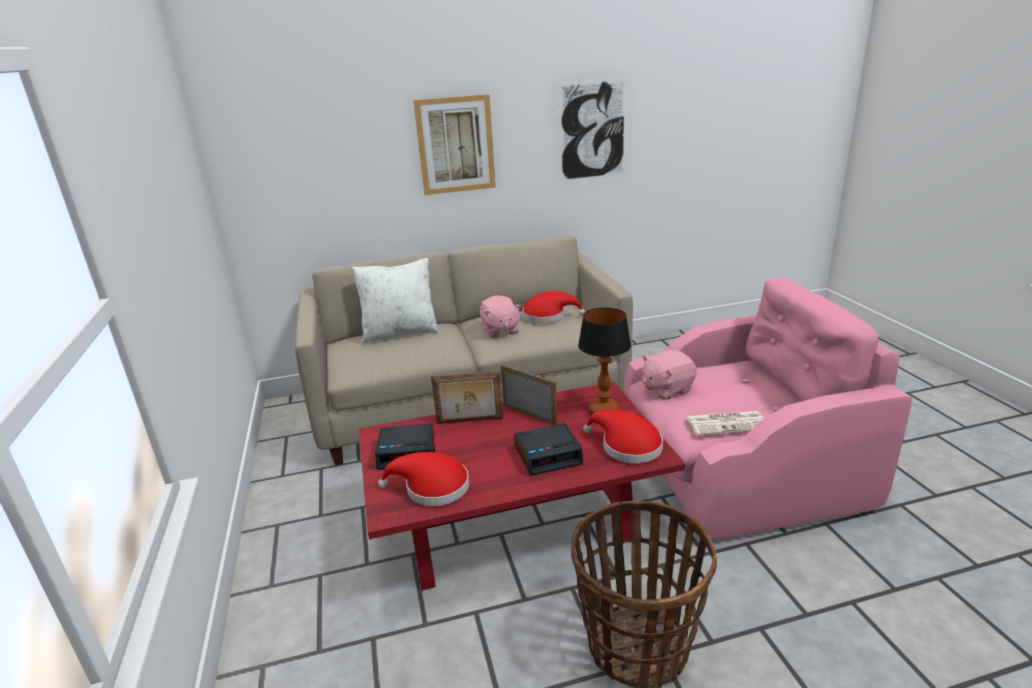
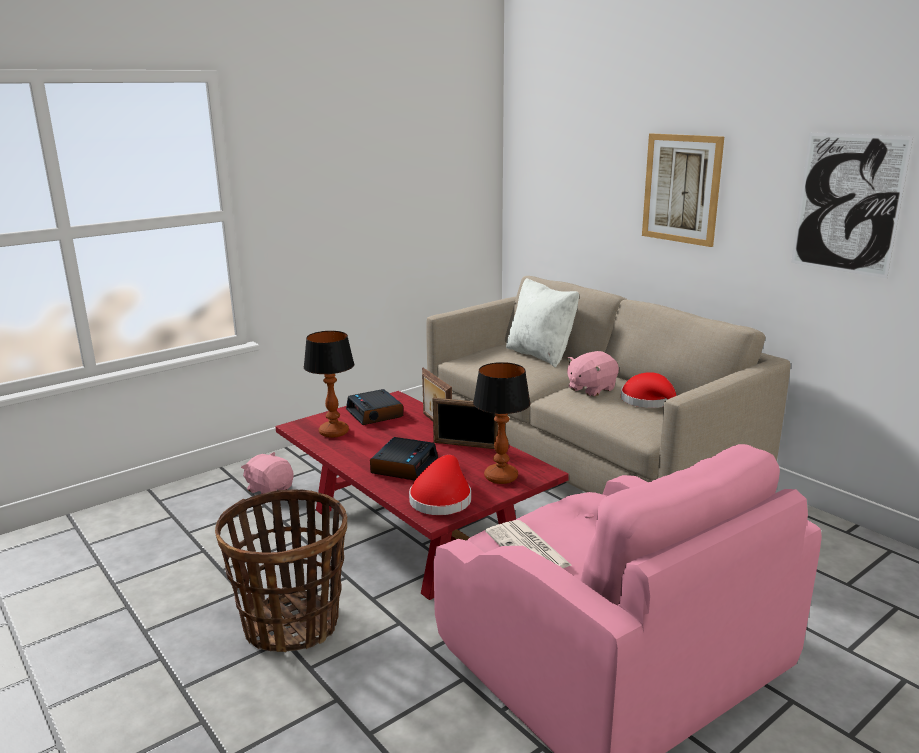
camera: 65 degrees right, 5 degrees down
(432, 488) = (333, 432): red hat -> table lamp
(530, 414) = (466, 445): picture frame -> picture frame turned 90 degrees clockwise
(548, 455) = (404, 466): alarm clock -> alarm clock turned 120 degrees counterclockwise
(666, 389) = (584, 506): pink plush toy -> pink plush toy (270, 489)

